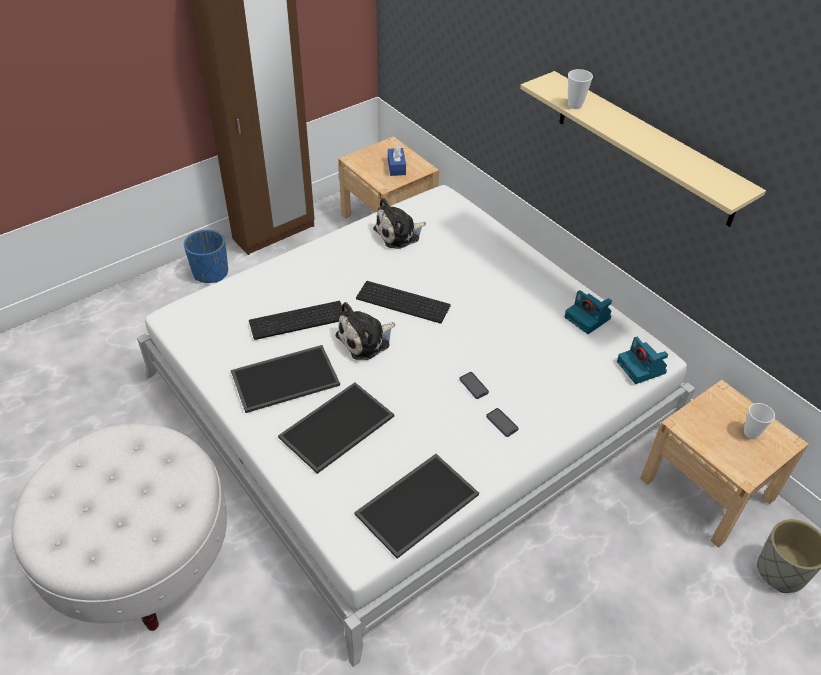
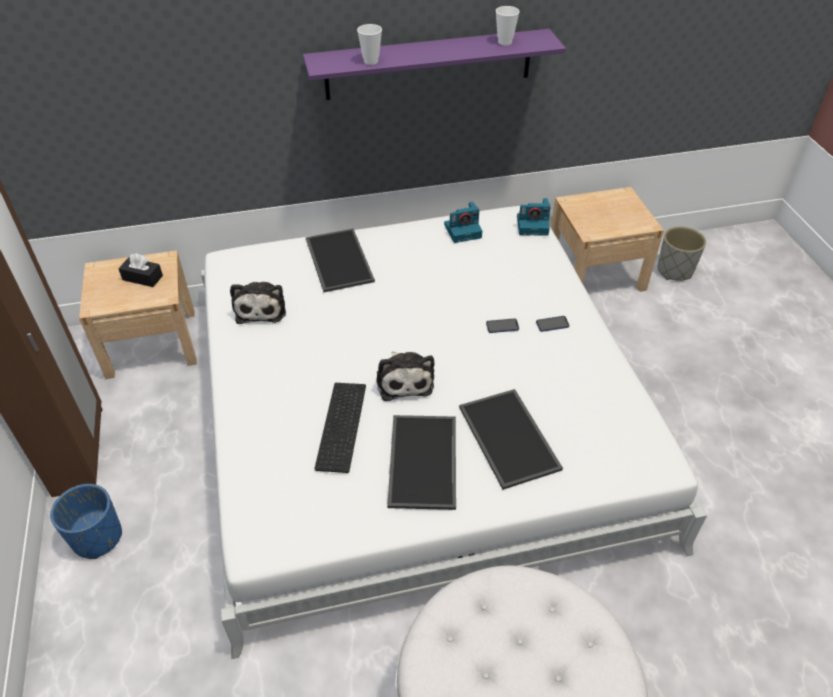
camera: 65 degrees left, 0 degrees up
(396, 167) = (142, 278): blue tissue box -> black tissue box
(404, 301) = (367, 335): keyboard -> none
(417, 502) = (620, 408): tray -> tray (337, 260)
(644, 148) = (429, 64): beige shelf -> purple shelf
(751, 433) = (612, 206): cup -> cup (505, 42)

